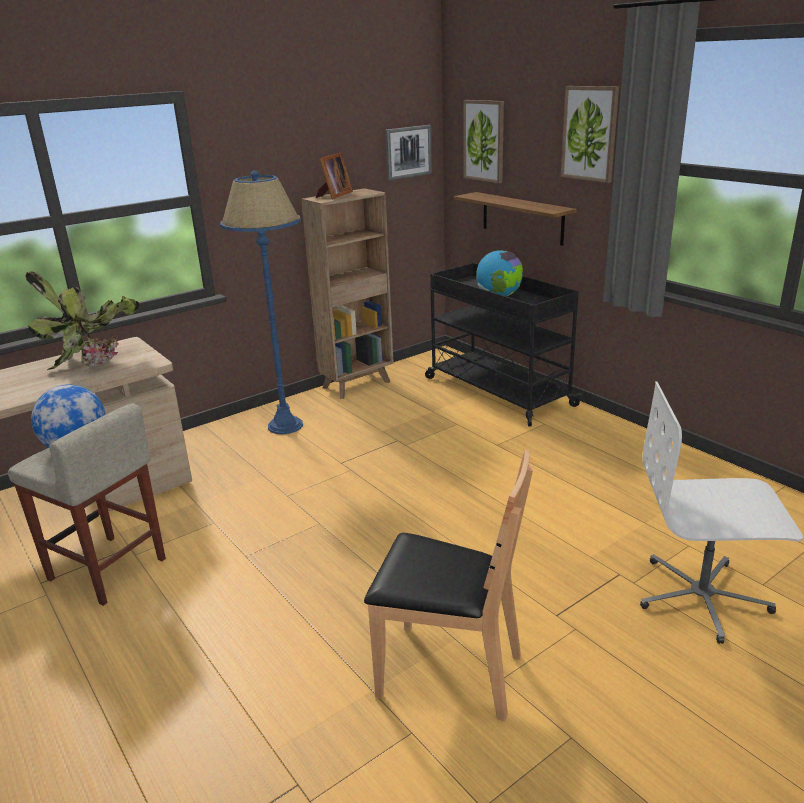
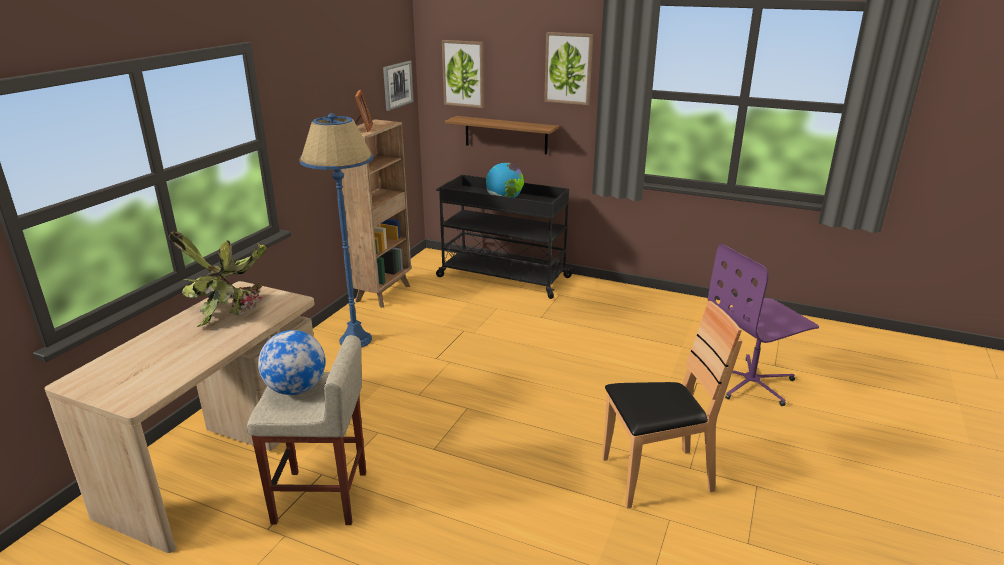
camera: 30 degrees left, 0 degrees up
(702, 597) = (752, 382): white office chair -> purple office chair

